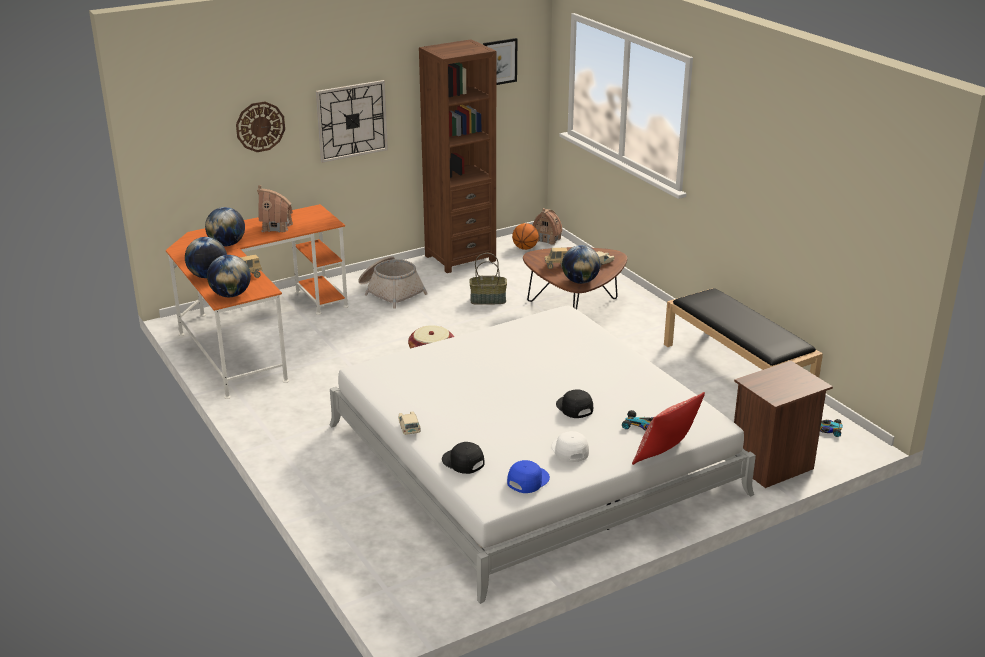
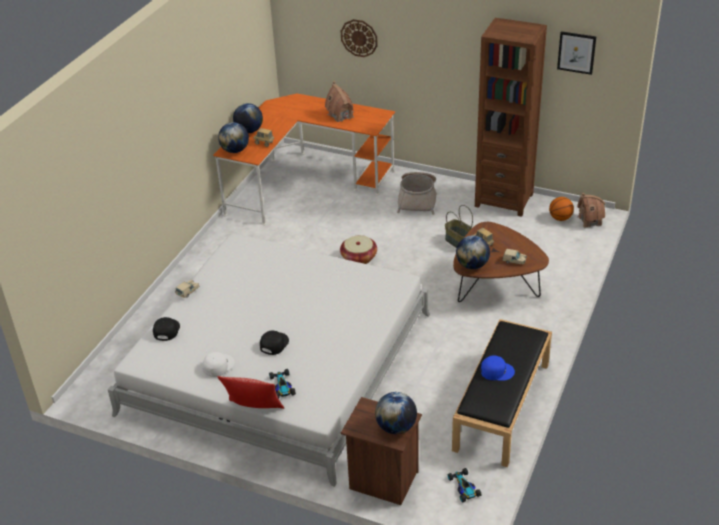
camera: 55 degrees right, 10 degrees up
(227, 244) = (296, 114): globe -> globe (396, 427)
(352, 120) = (432, 57): wall clock -> none
(527, 480) = (168, 364): blue cap -> blue cap (496, 371)

